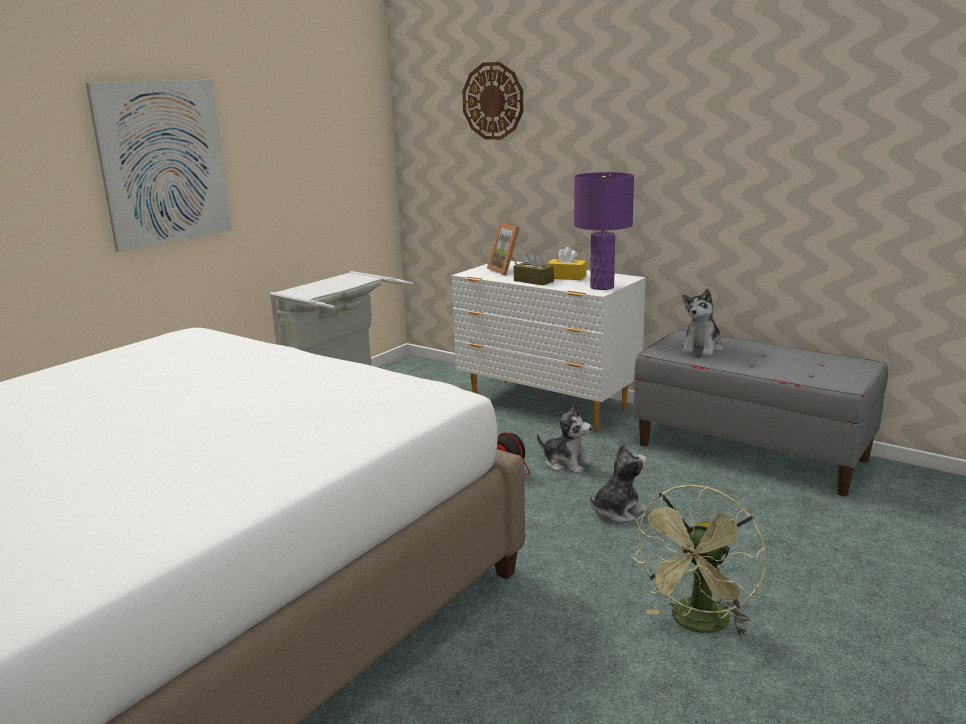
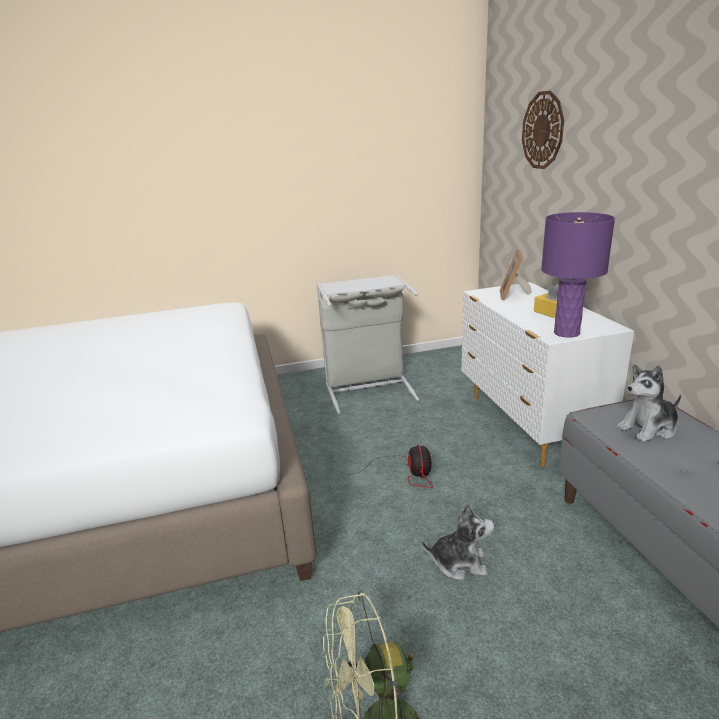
camera: 40 degrees right, 5 degrees up
(163, 163) = (257, 180): picture -> none
(533, 281) = (516, 311): brown tissue box -> none
(566, 463) = (474, 490): plush toy -> none

